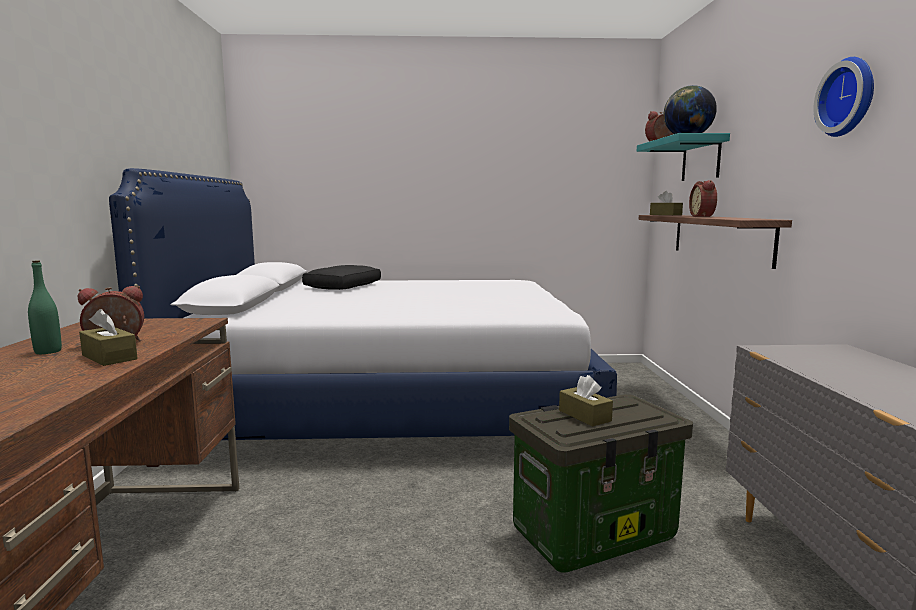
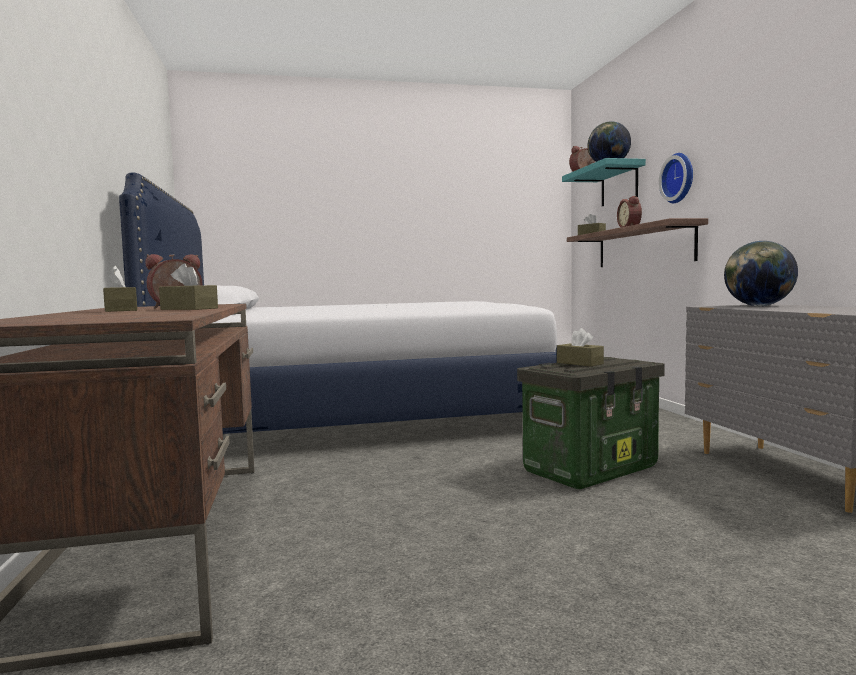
camera: 10 degrees left, 5 degrees down
(48, 351) = (120, 310): green bottle -> brown tissue box
(342, 286) = (302, 307): black pillow -> none
(828, 359) = (758, 306): none -> globe
(849, 97) = (747, 116): wall clock -> wall clock (680, 178)

